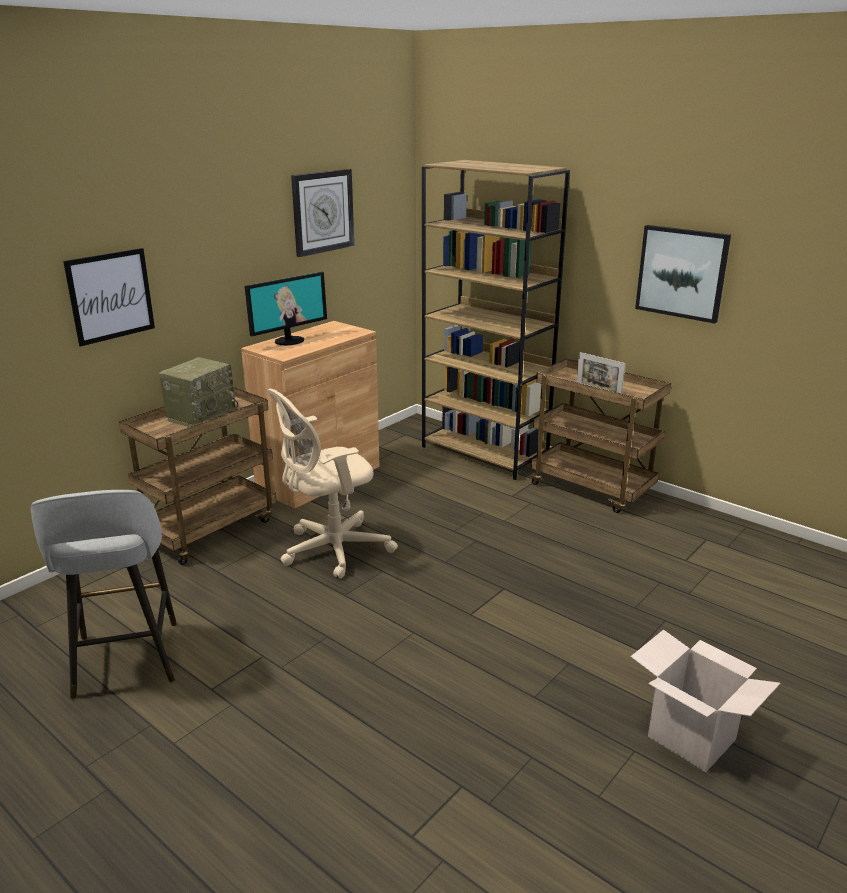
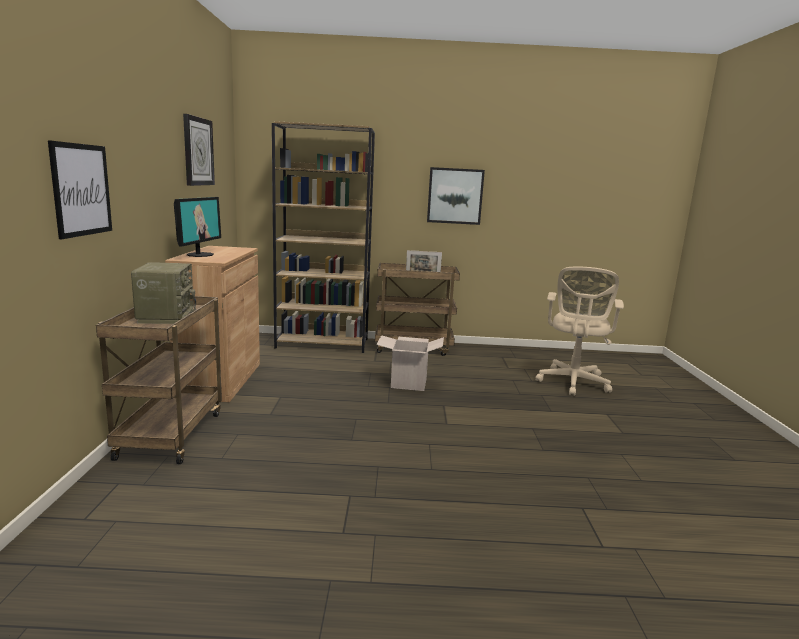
camera: 40 degrees left, 10 degrees down
(126, 661) = (232, 549): grey stool -> none
(331, 550) = (299, 418): beige office chair -> beige office chair (572, 383)
(691, 738) = (630, 438): cardboard box -> cardboard box (408, 383)

